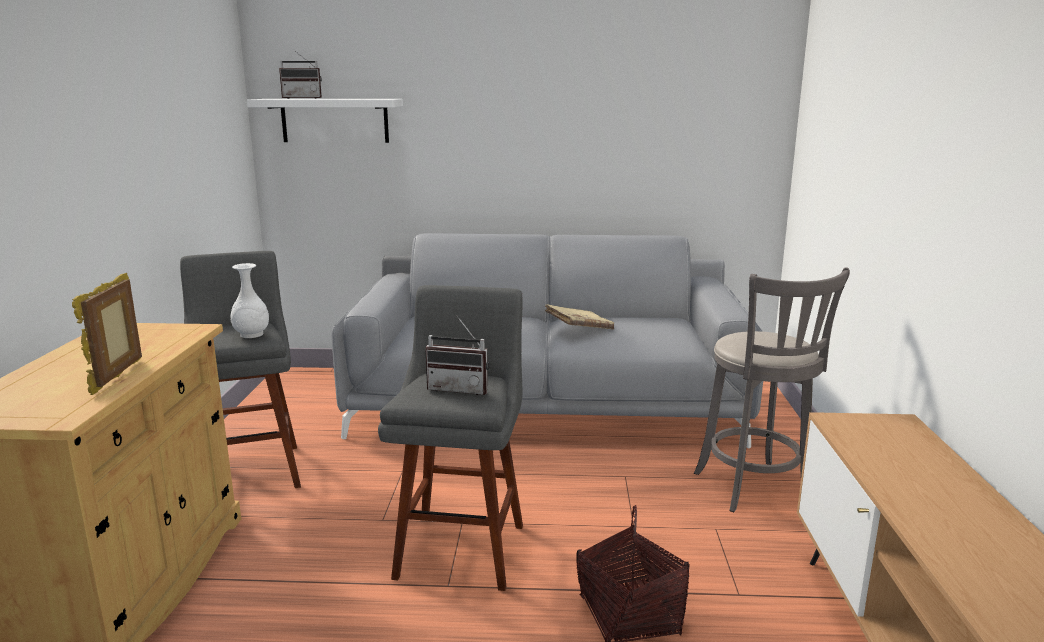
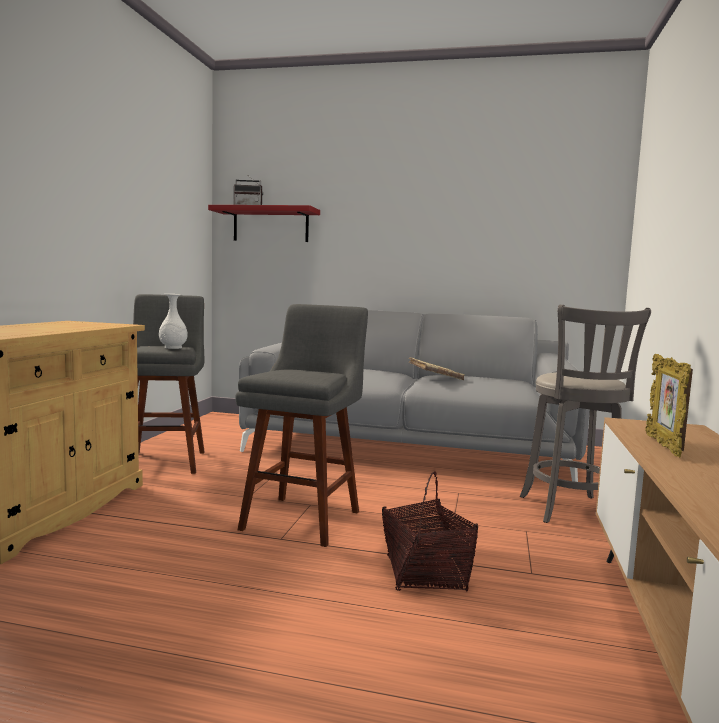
camera: 10 degrees right, 10 degrees down
(119, 377) = (50, 331): picture frame -> picture frame (663, 446)
(335, 120) = (270, 225): white shelf -> red shelf
(460, 388) = (306, 373): radio -> none

